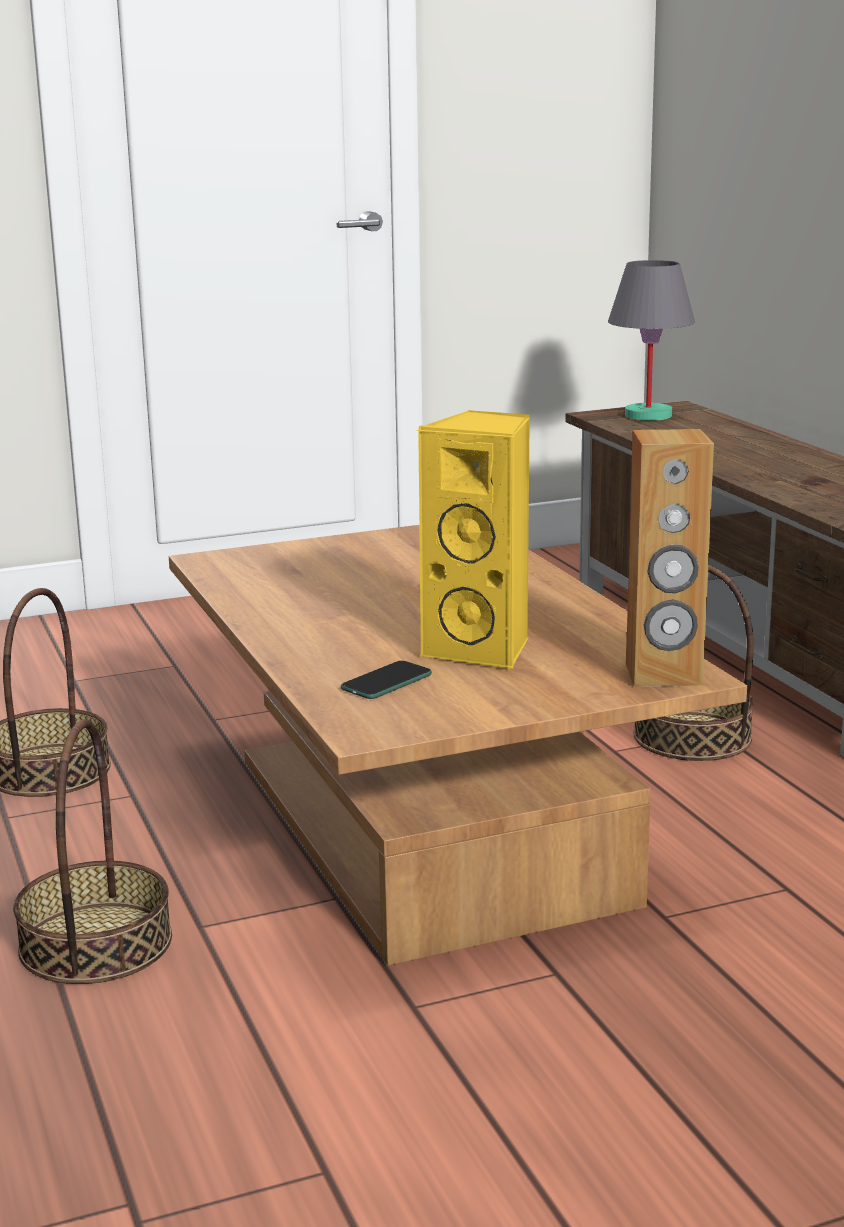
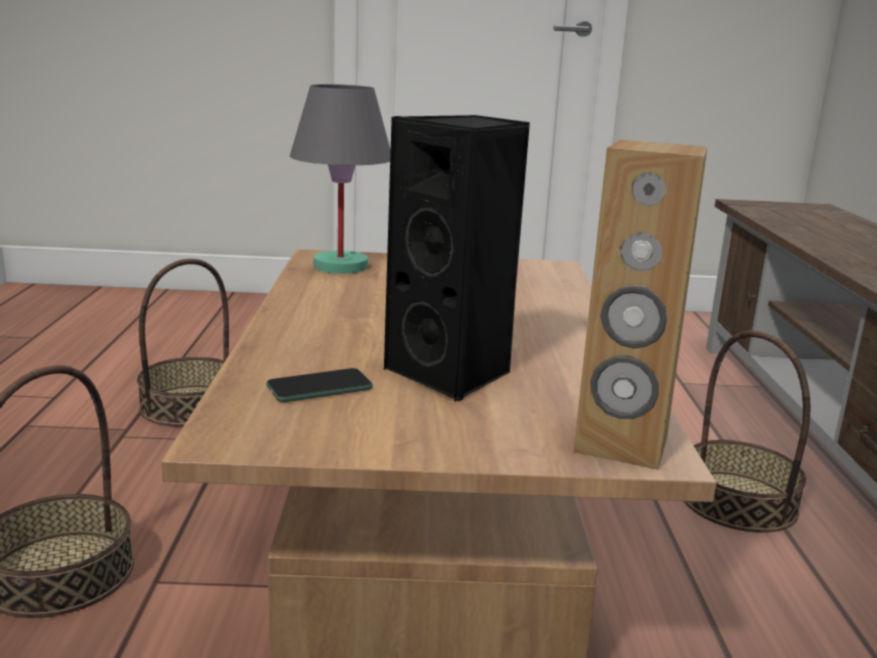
camera: 20 degrees right, 0 degrees up
(483, 649) = (453, 374): yellow speaker -> black speaker
(647, 415) = (787, 208): grey table lamp -> grey table lamp (341, 266)

